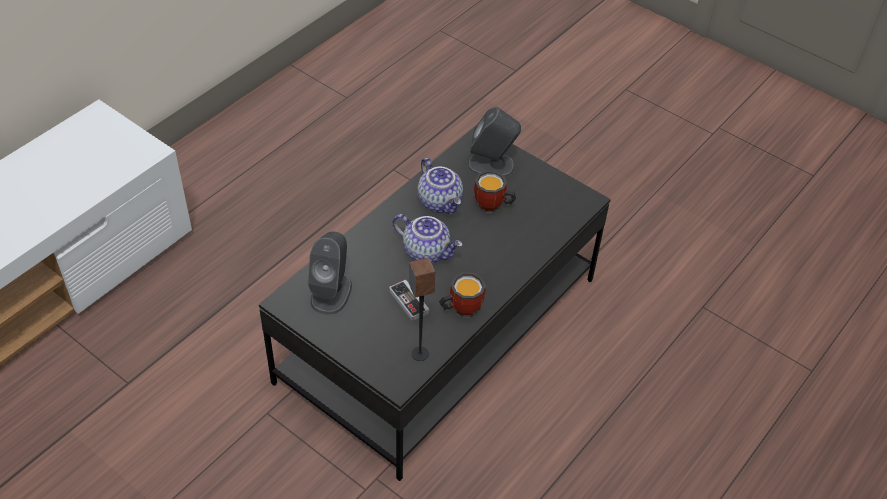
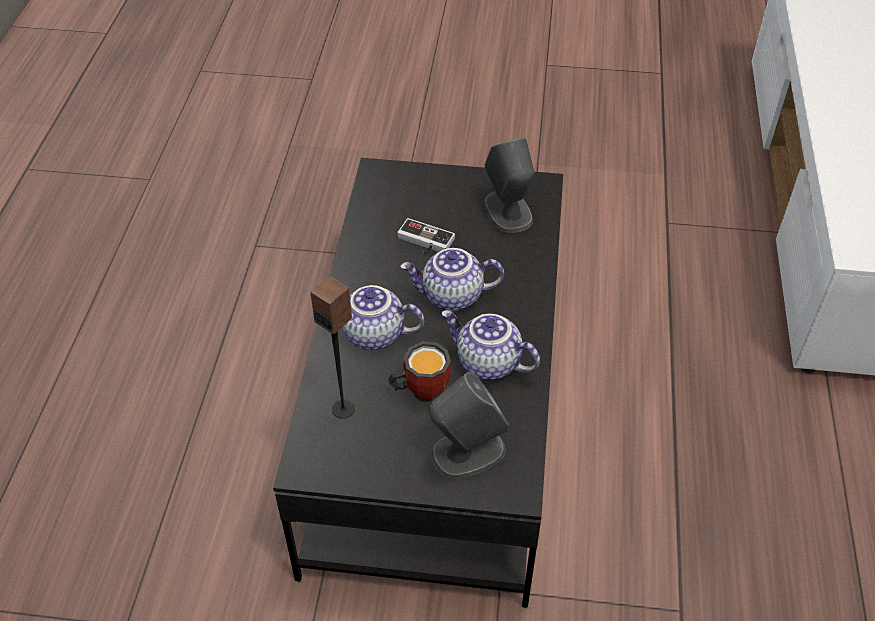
camera: 150 degrees right, 0 degrees up
(419, 354) = (377, 201): speaker -> speaker (343, 409)
(461, 308) = (369, 257): mug -> none
(498, 252) = (372, 335): none -> teapot

